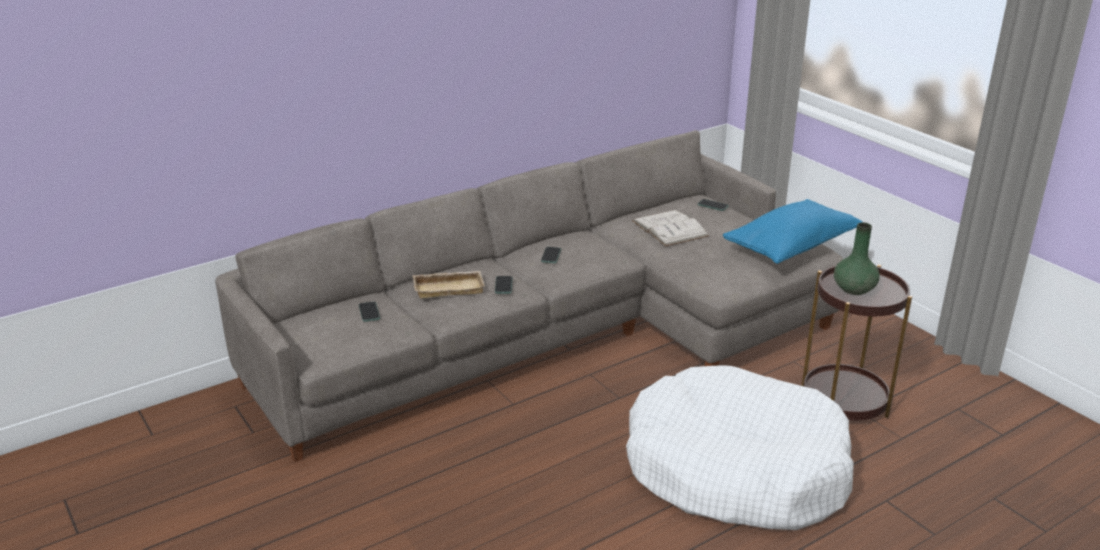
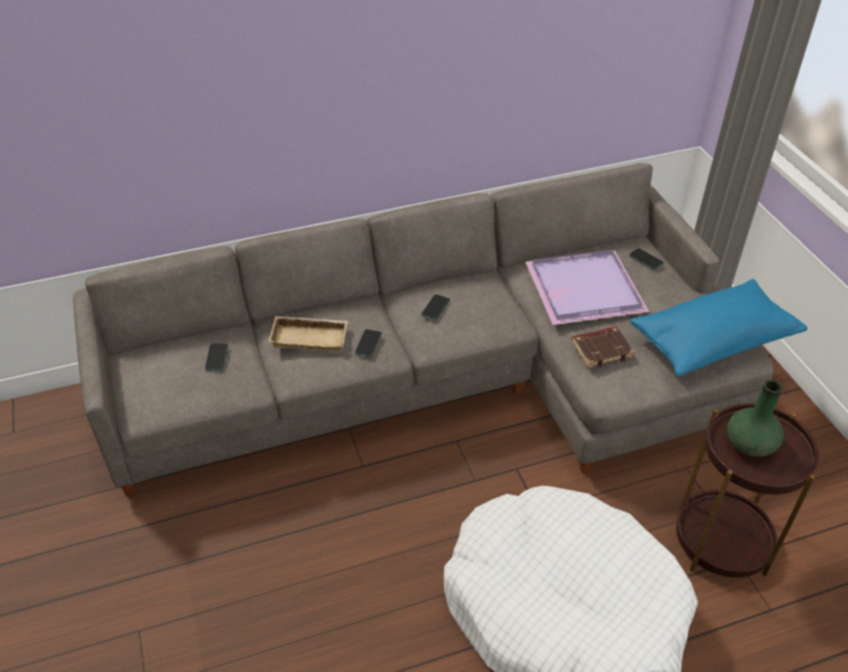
camera: 15 degrees right, 15 degrees up
(669, 228) = (582, 288): white book -> purple tray
(705, 263) = (601, 349): none -> brown book

